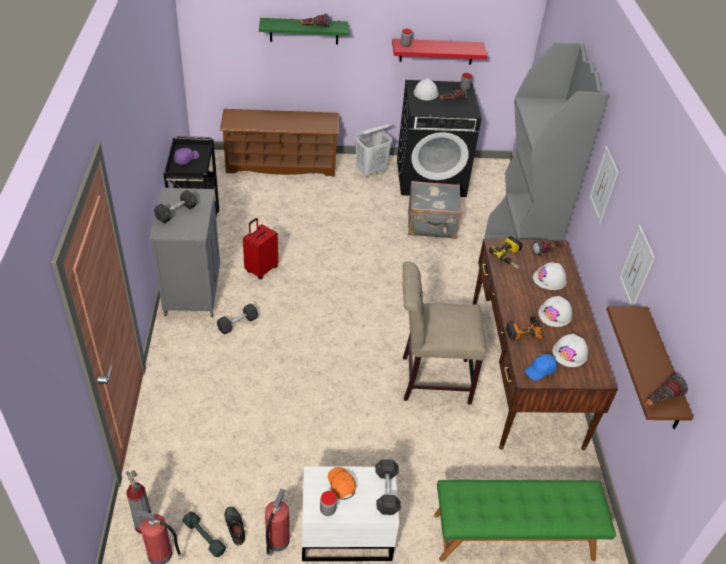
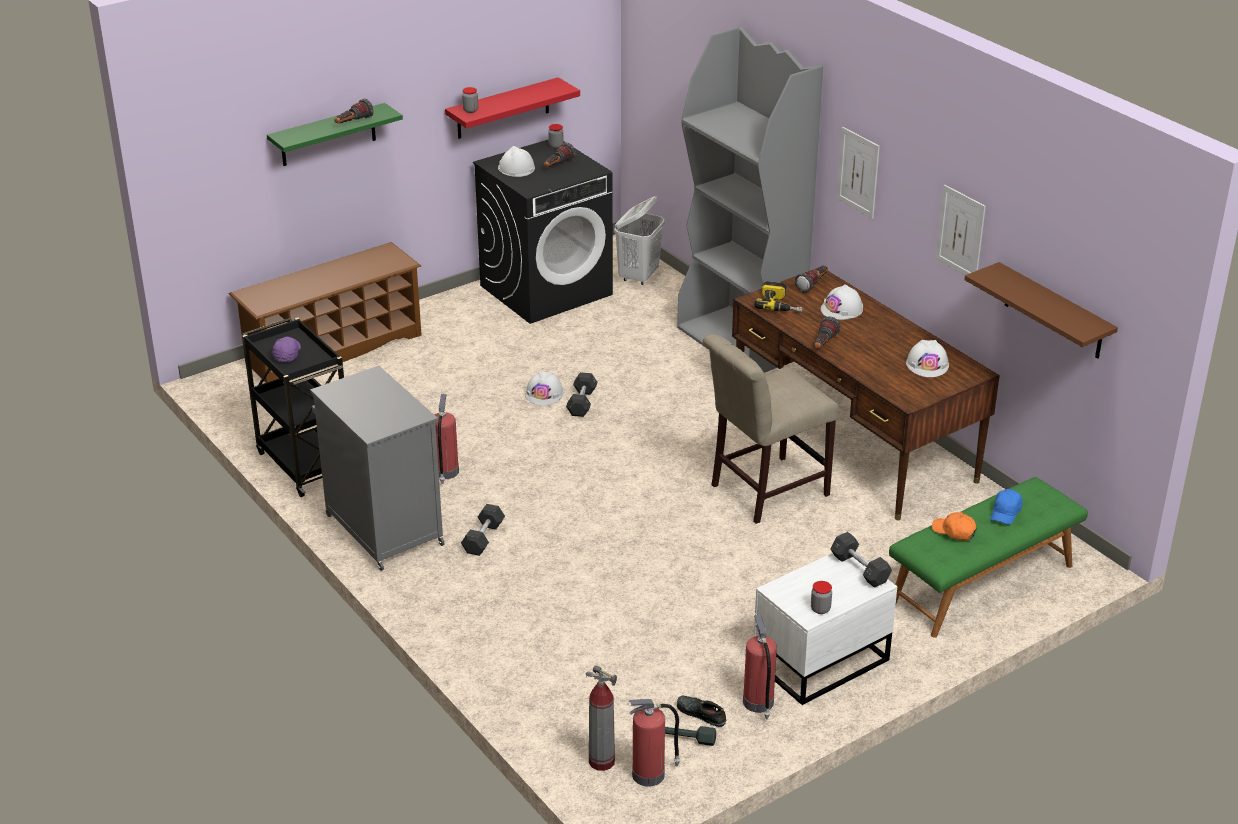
camera: 30 degrees left, 10 degrees down
(176, 212) = (365, 406): grey dumbbell -> grey dumbbell (582, 402)
(261, 269) = (445, 472): red suitcase -> fire extinguisher
(341, 485) = (810, 584): orange cap -> orange cap (954, 531)
(371, 171) = (462, 312): white laundry basket -> white laundry basket (639, 276)
(432, 225) = (603, 341): grey suitcase -> none
(522, 330) = (863, 365): power drill -> none
(540, 370) = (915, 391): blue cap -> blue cap (1005, 513)
(555, 314) = (879, 338): white hard hat -> white hard hat (544, 394)
(660, 400) = (1081, 327): flashlight -> flashlight (823, 344)

